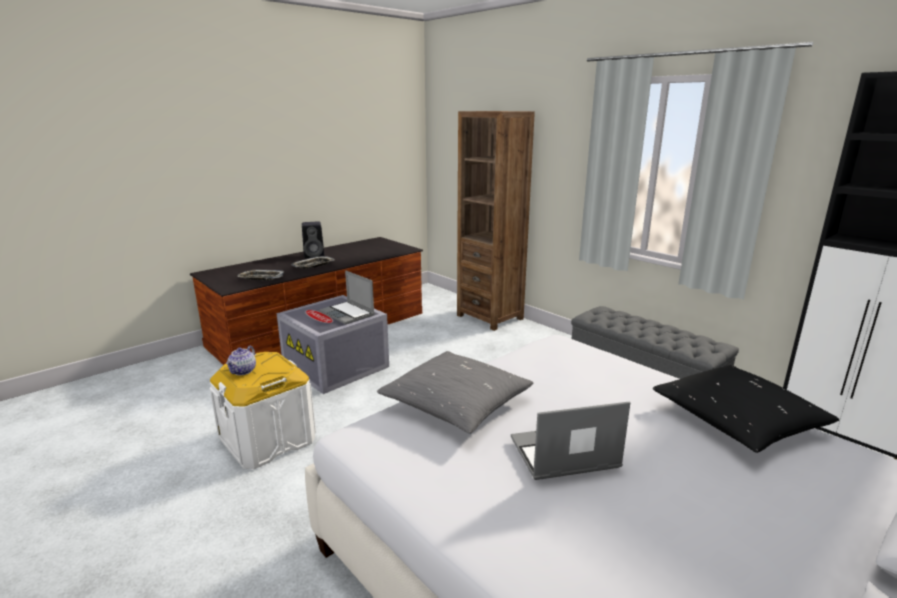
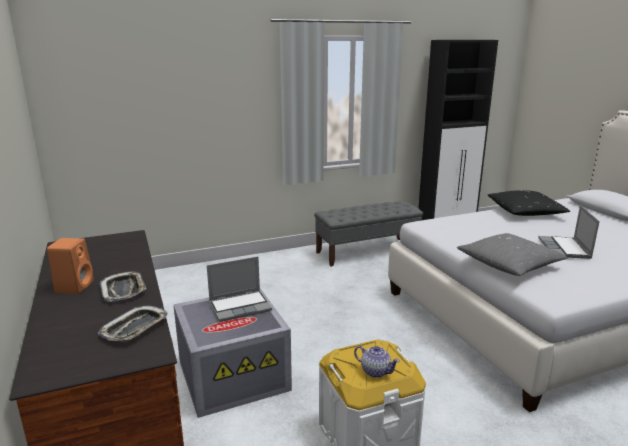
camera: 70 degrees left, 0 degrees up
(315, 255) = (75, 286): black speaker -> orange speaker
(490, 317) = (203, 272): brown bookcase -> none

